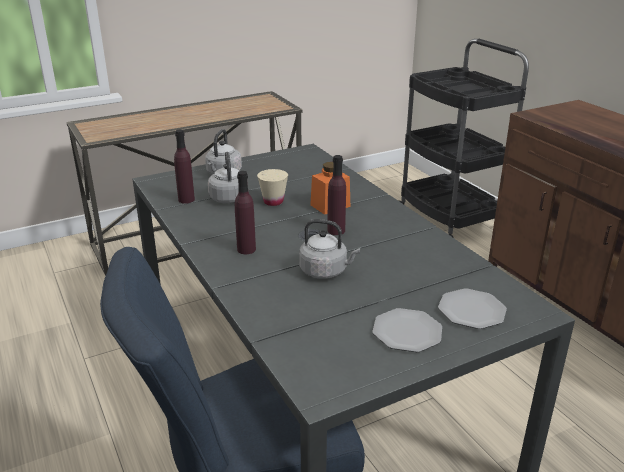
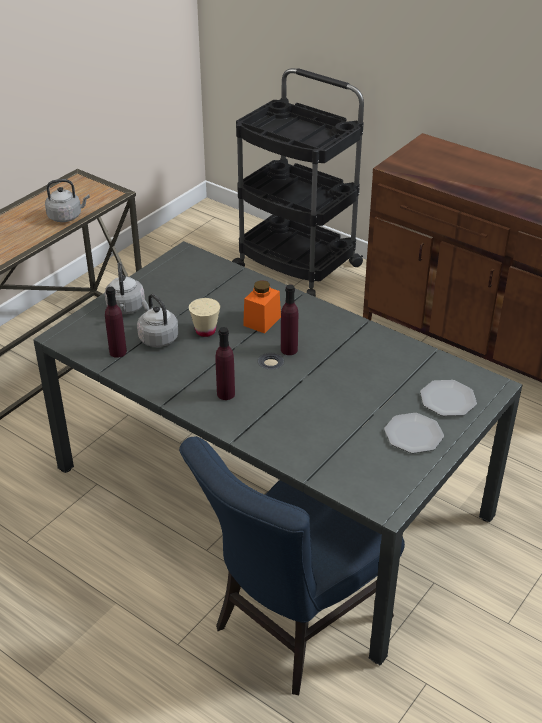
camera: 25 degrees left, 10 degrees up
(326, 271) = (311, 396): grey kettle -> grey kettle (67, 216)

